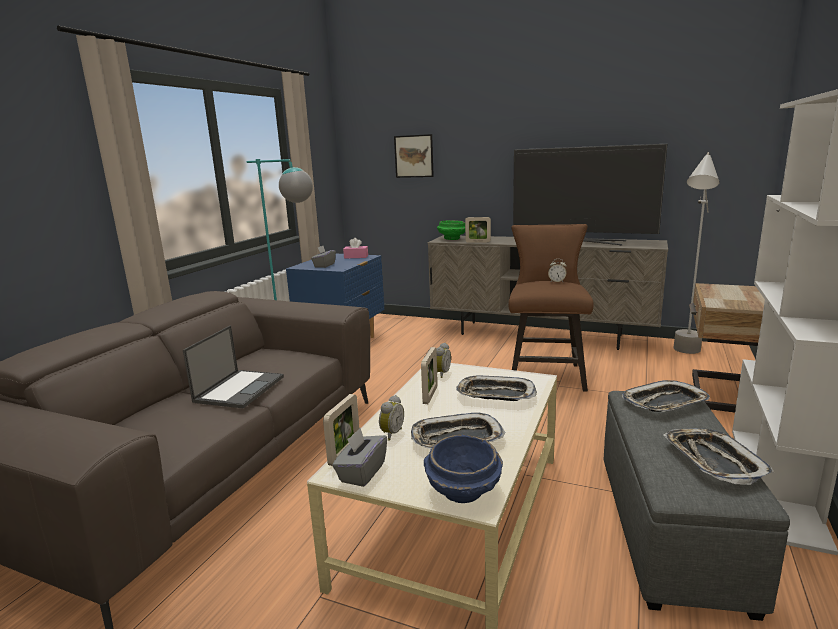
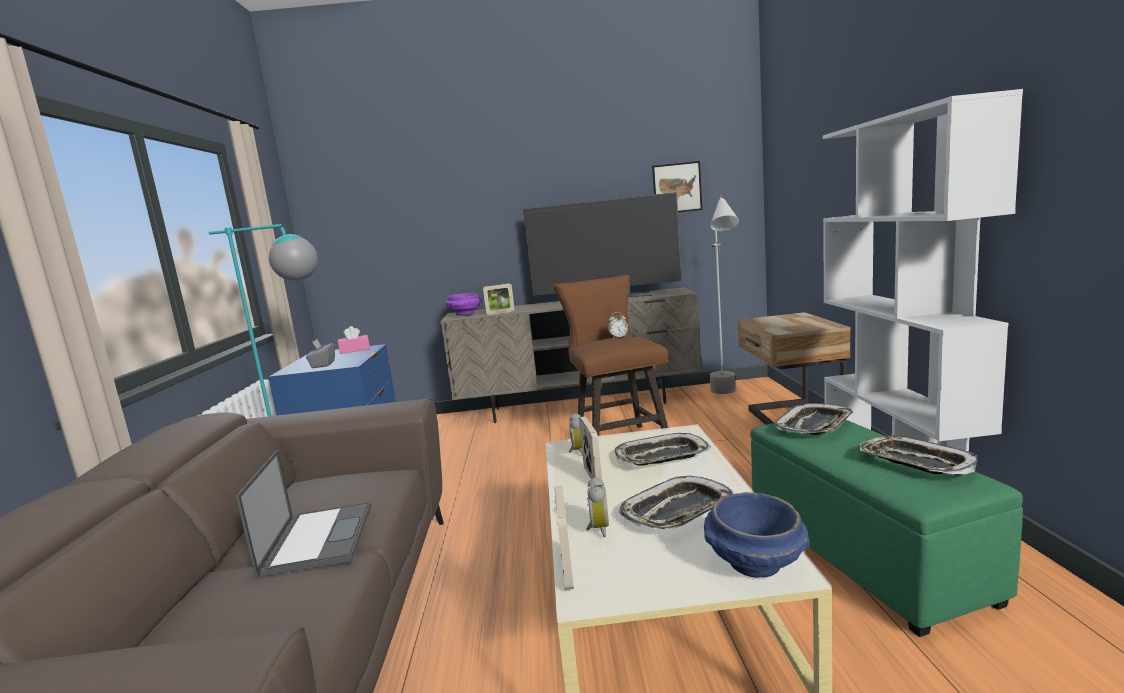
camera: 25 degrees left, 5 degrees down
(362, 472) = (616, 584): grey tissue box -> none
(414, 156) = (400, 225): picture -> picture (677, 188)
(452, 239) = (465, 314): green bowl -> purple bowl
(670, 531) = (864, 554): grey ottoman -> green ottoman

